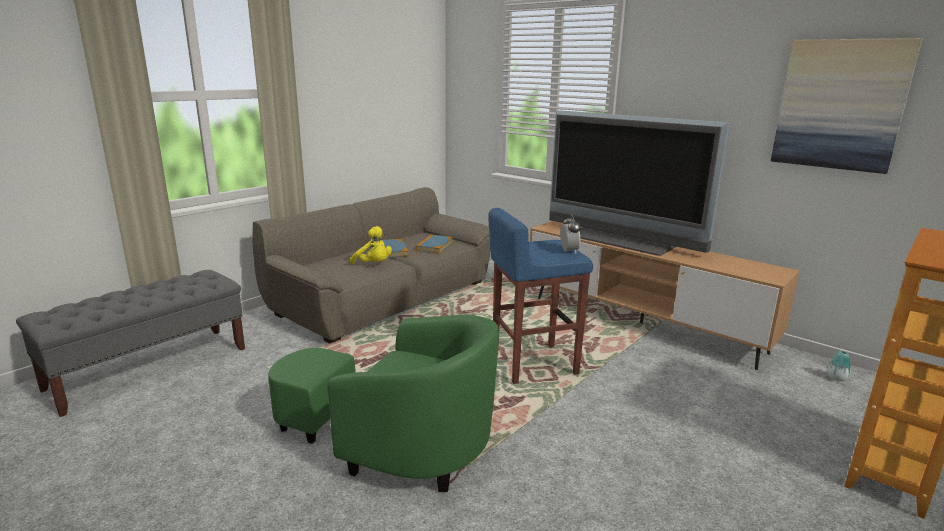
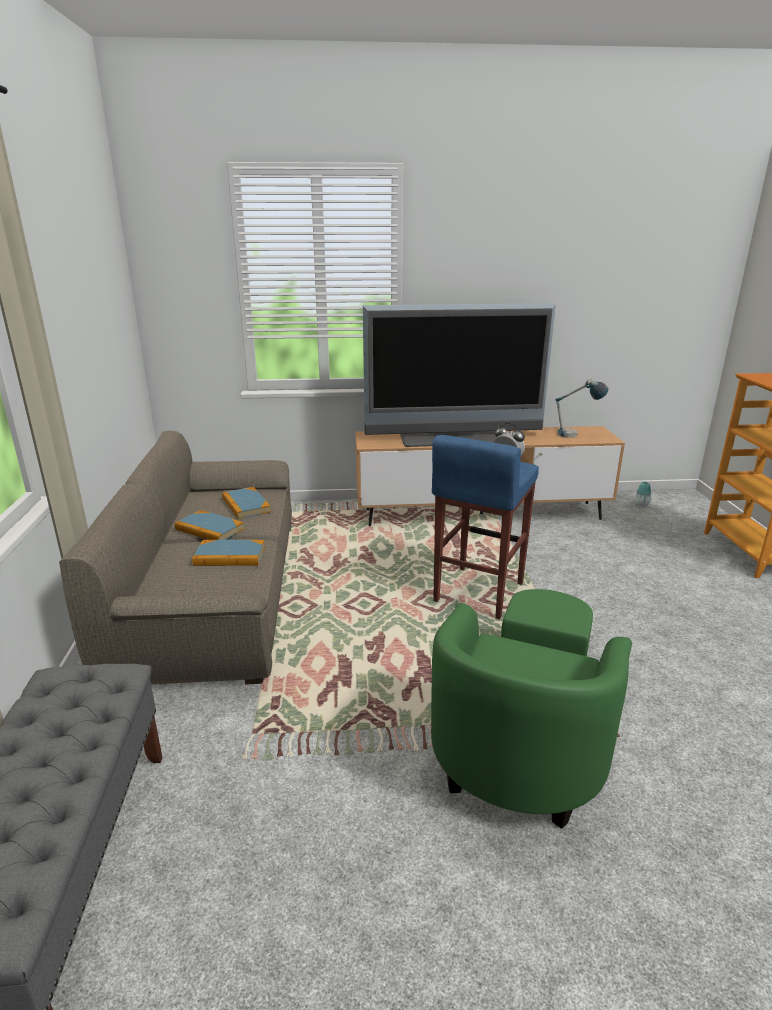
camera: 45 degrees left, 5 degrees up
(373, 265) = (230, 556): yellow plush toy -> book
(394, 444) = (523, 738): green armchair -> green armchair turned 135 degrees clockwise
(744, 267) = (576, 435): none -> table lamp
(840, 105) = (614, 278): picture -> none

